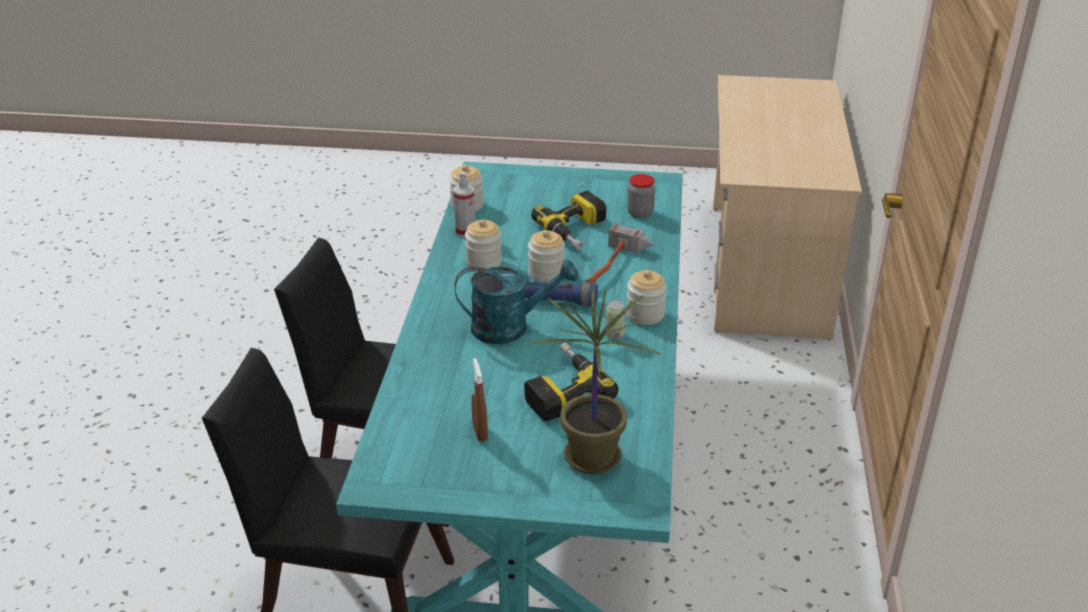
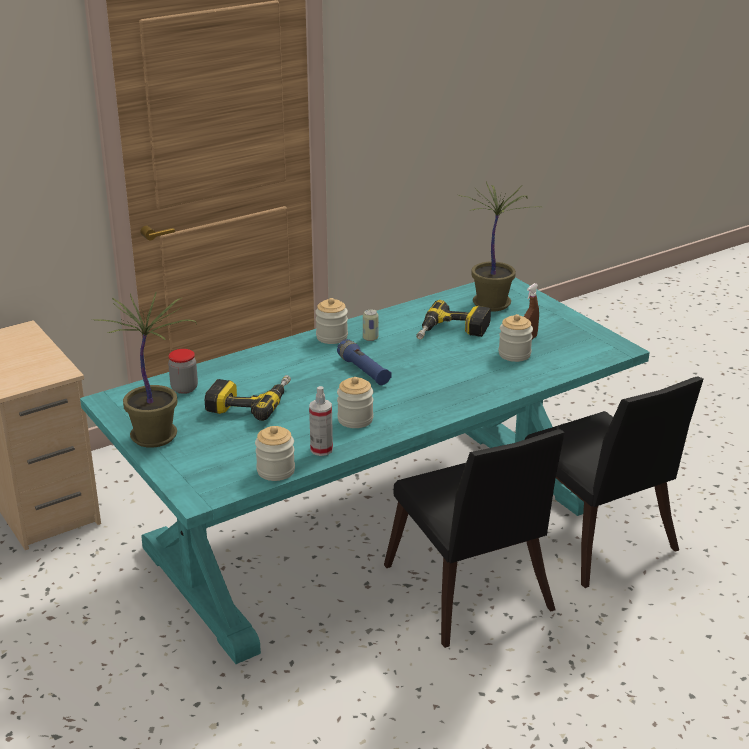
camera: 130 degrees left, 5 degrees down
(510, 327) = (418, 373): turquoise watering can -> none
(546, 273) = (332, 389): jar -> jar (514, 354)
(580, 181) = (156, 436): none -> potted plant
(615, 268) = (286, 367): hammer -> none

